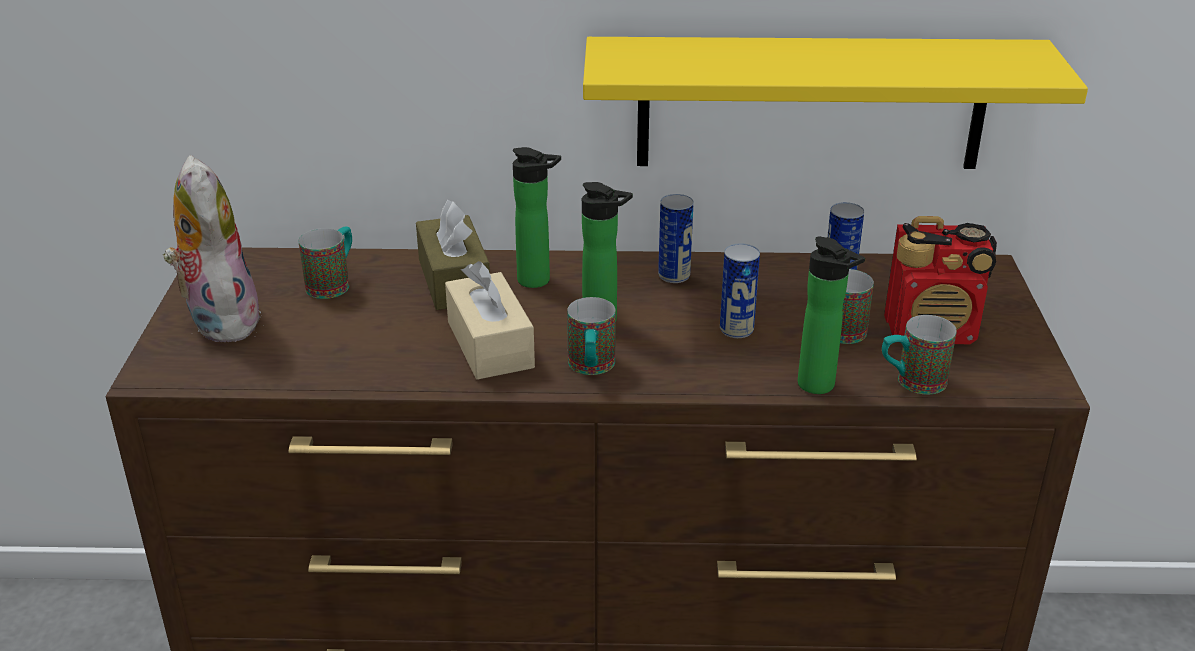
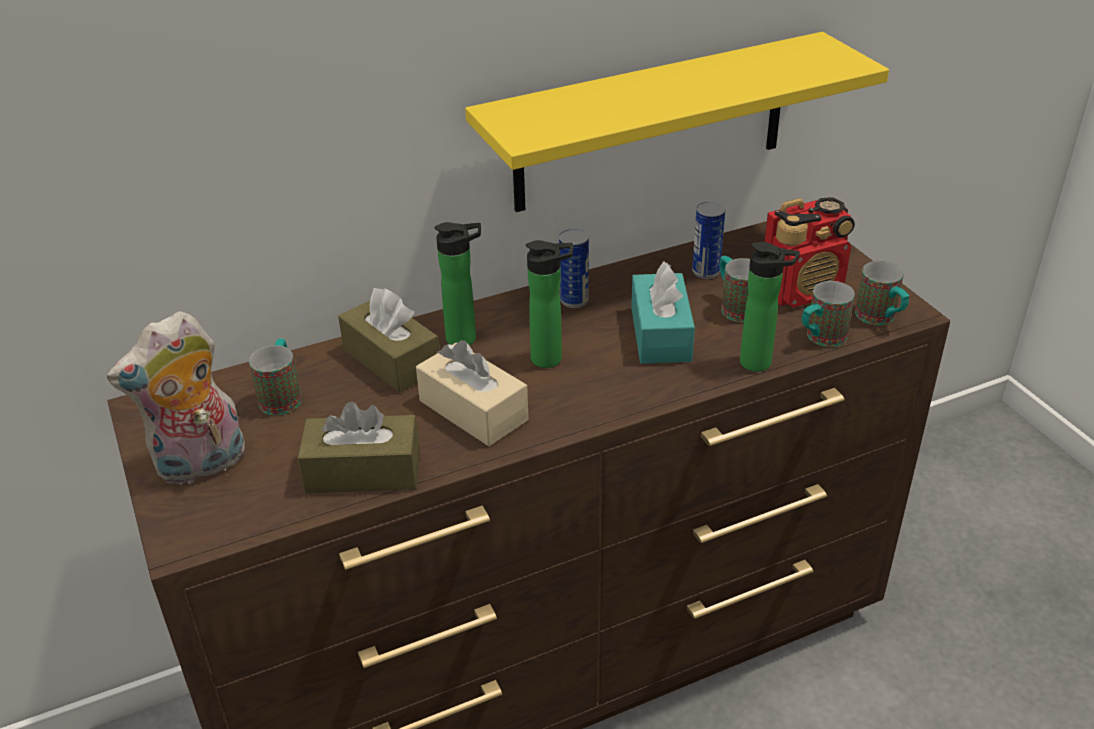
camera: 25 degrees left, 5 degrees up
(219, 320) = (201, 466): plush toy -> plush toy turned 75 degrees counterclockwise
(347, 366) = (363, 471): none -> brown tissue box
(591, 368) = (574, 405): mug -> mug (880, 319)
(736, 330) = (660, 334): can -> turquoise tissue box

